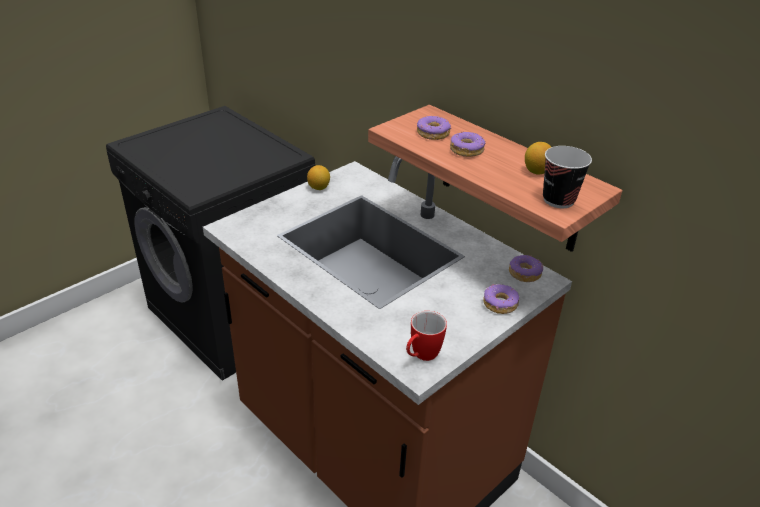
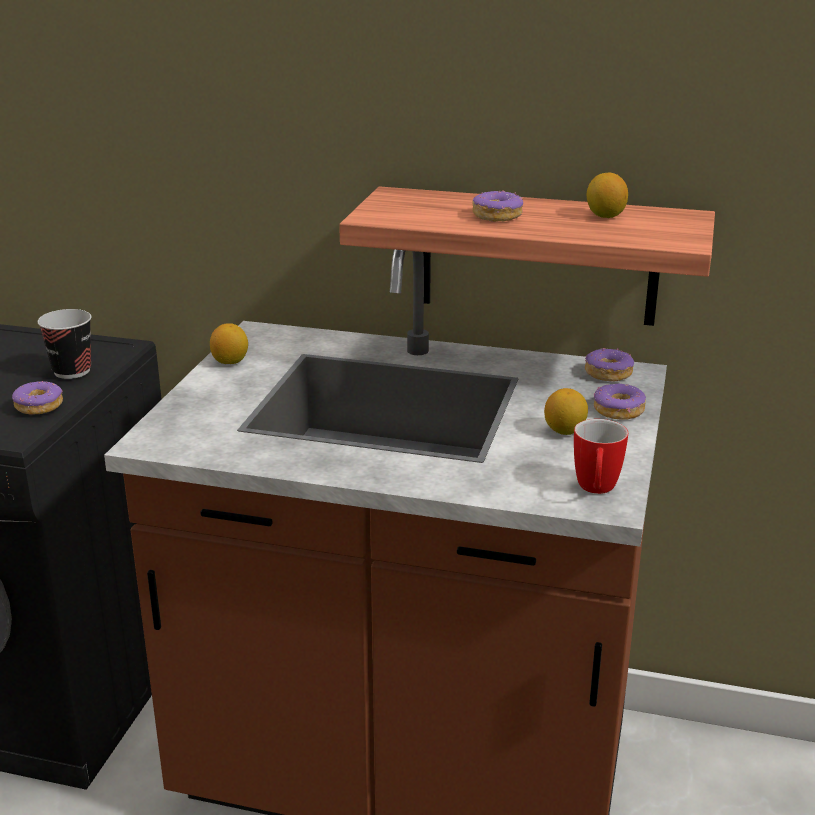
camera: 30 degrees left, 10 degrees down
(433, 134) = (432, 210): donut -> donut (39, 406)
(450, 306) = (565, 431): none -> lemon
(558, 200) = (668, 233): cup -> cup (72, 371)

